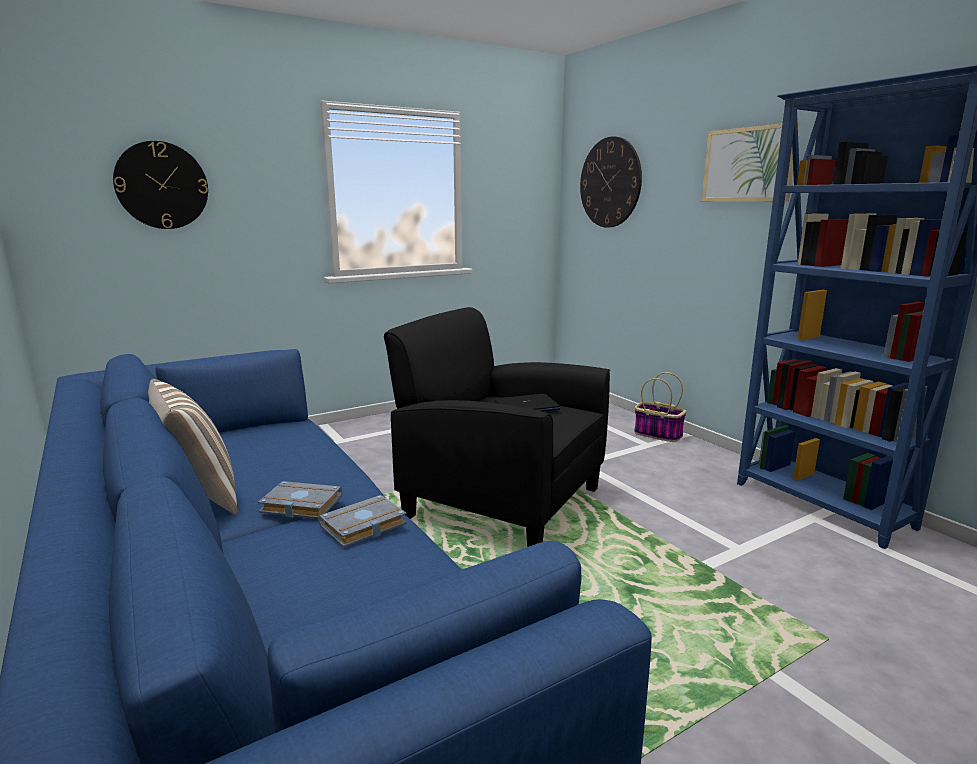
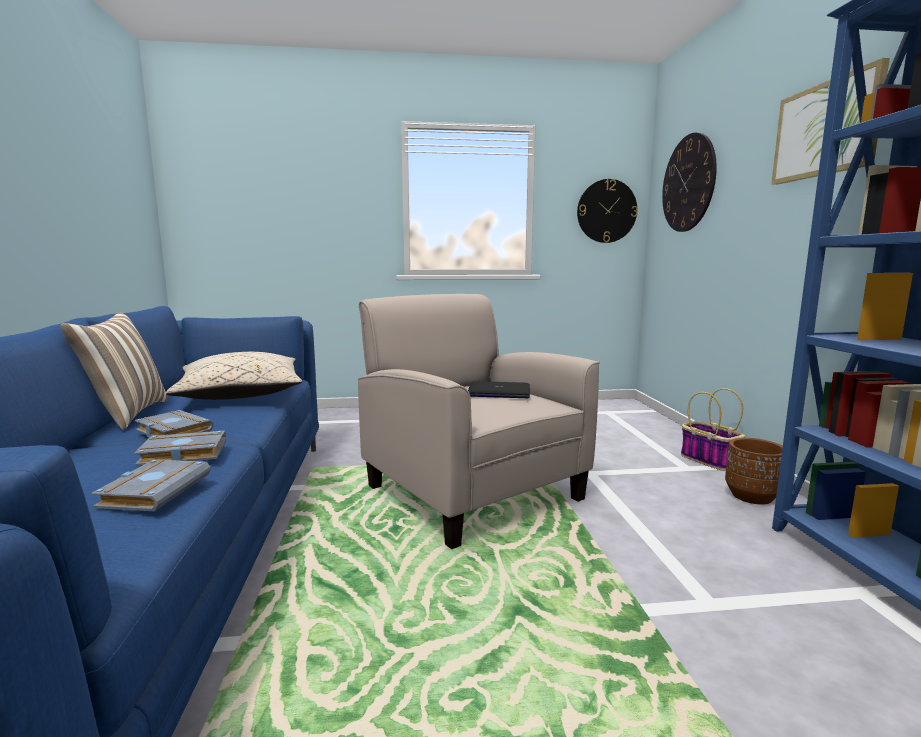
camera: 25 degrees right, 5 degrees down
(162, 185) = (269, 194): wall clock -> wall clock (606, 211)
(286, 449) = (240, 394): none -> beige pillow
(409, 565) = (154, 490): none -> grey book
(501, 501) = (471, 491): black armchair -> beige armchair
(707, 461) = (751, 496): none -> brown planter

